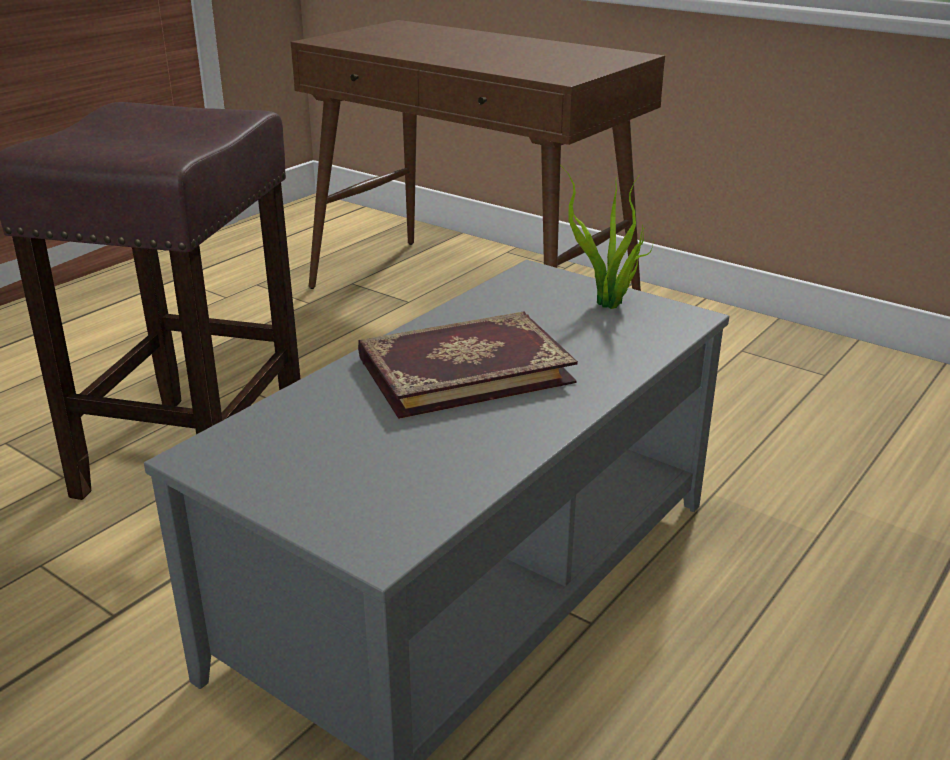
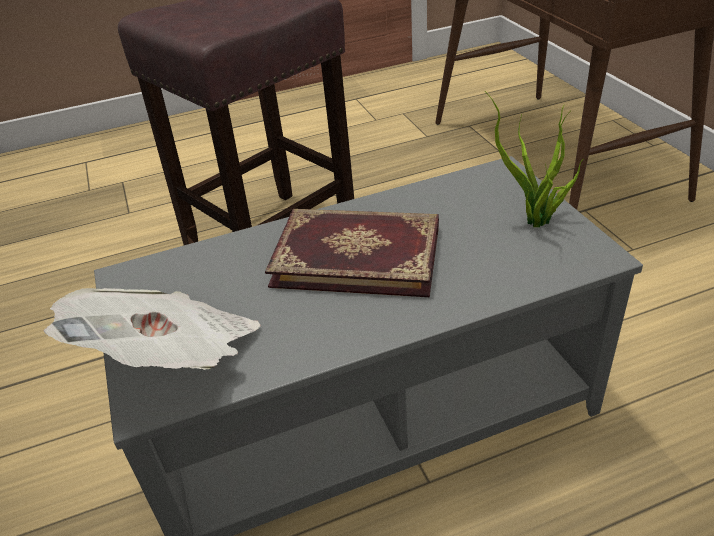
camera: 35 degrees right, 10 degrees up
(363, 504) = (173, 358): none -> newspaper

